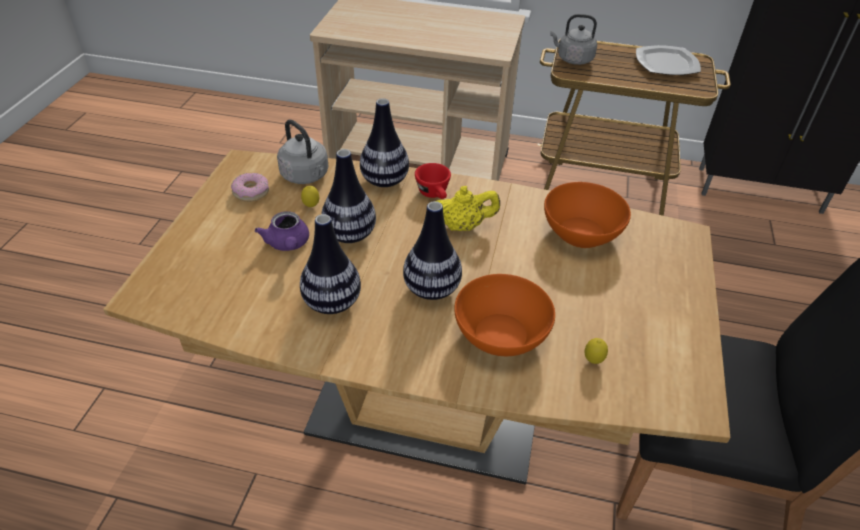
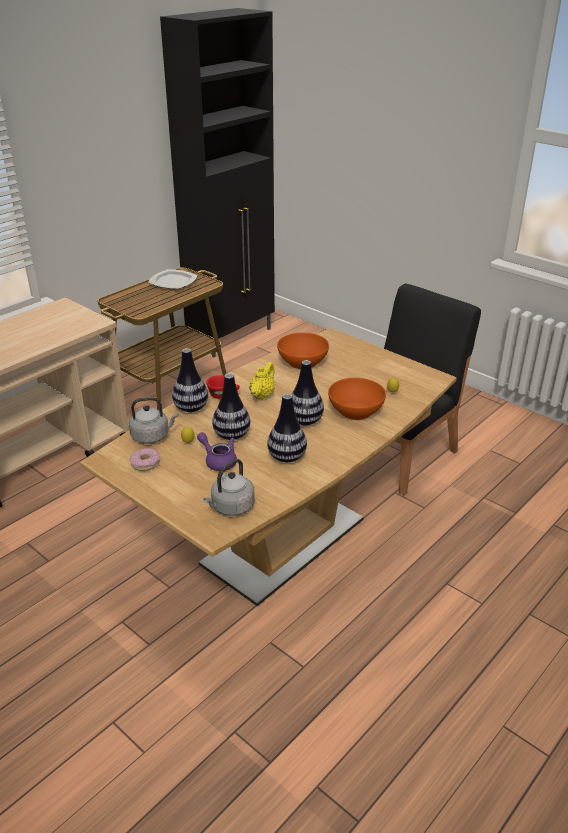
camera: 60 degrees left, 10 degrees down
(288, 244) = (218, 461): purple teapot -> purple teapot turned 150 degrees counterclockwise
(572, 59) = (128, 306): grey kettle -> grey kettle (231, 508)

